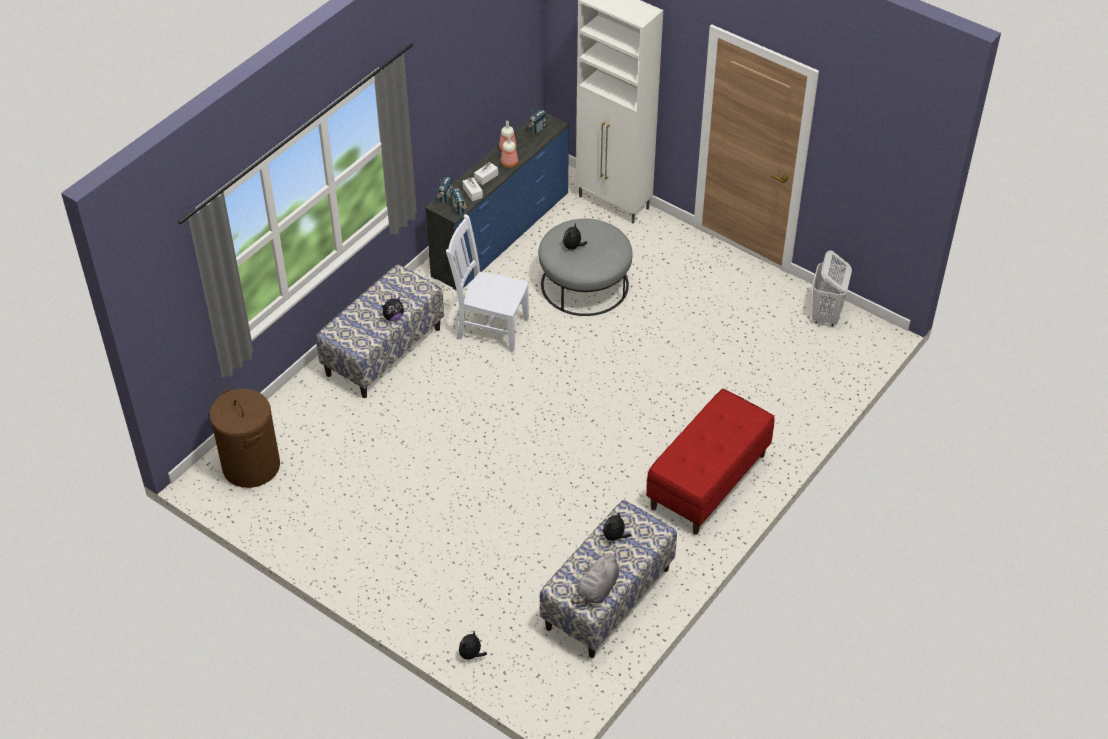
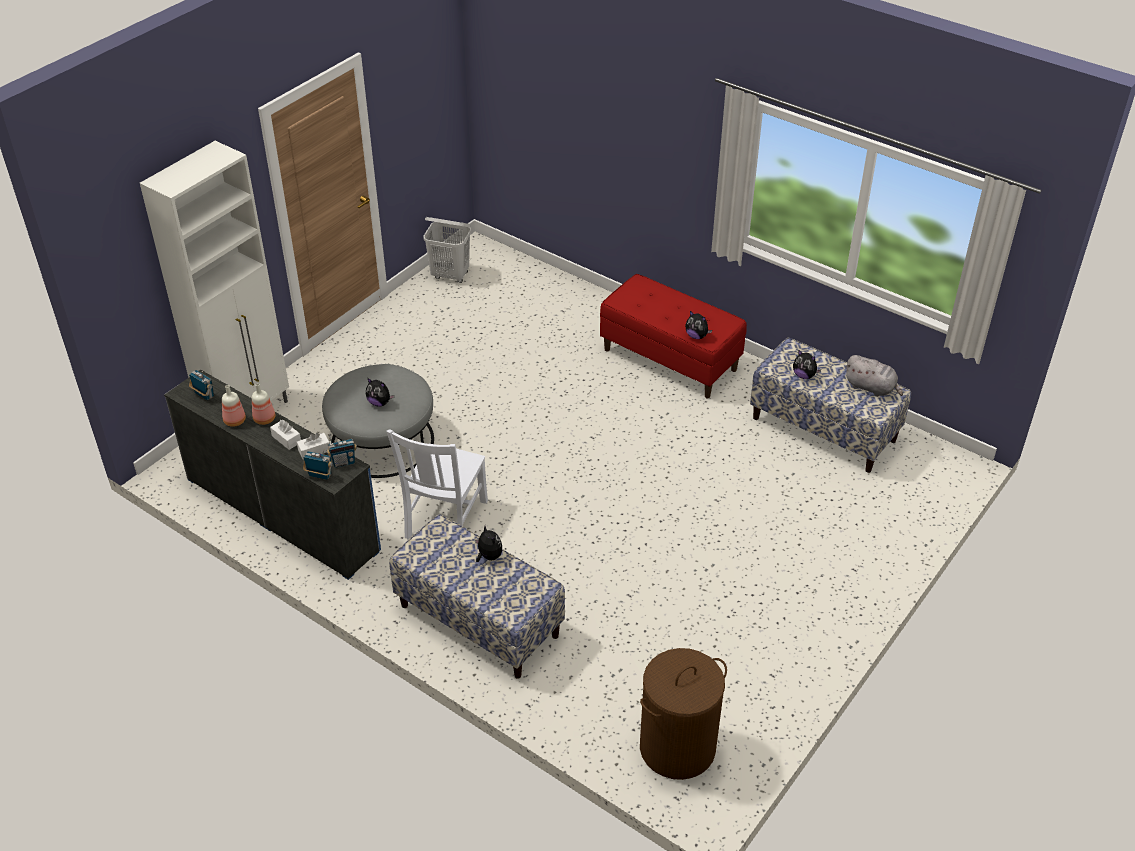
camera: 90 degrees left, 5 degrees down
(471, 655) = (914, 527): plush toy -> plush toy (696, 336)

